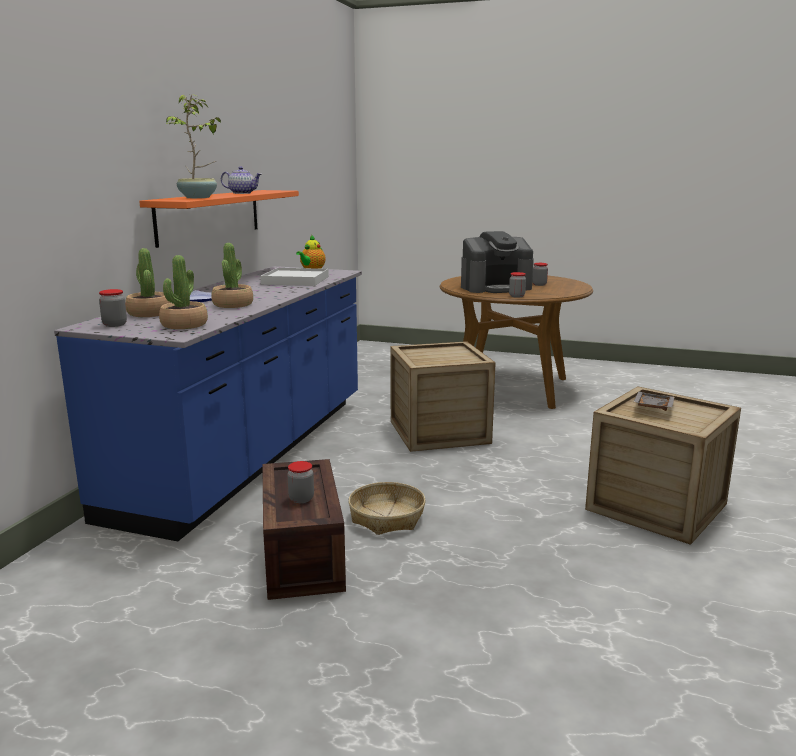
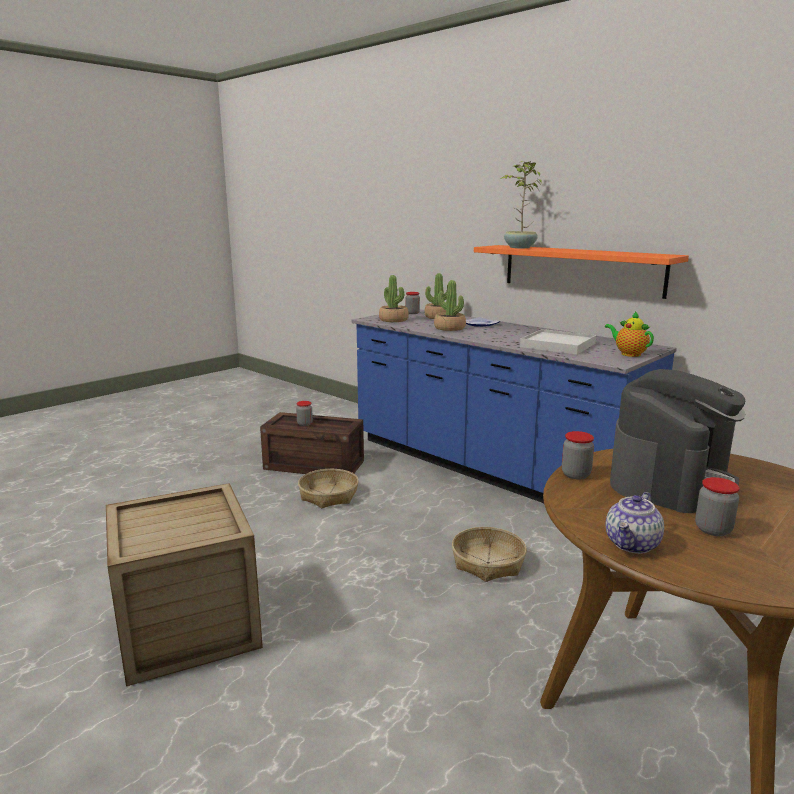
camera: 115 degrees right, 0 degrees up
(242, 193) = (593, 251): teapot -> teapot (632, 544)
(439, 432) = (488, 563): crate -> basket
(496, 288) = (670, 480): coffee machine -> coffee machine turned 150 degrees counterclockwise
(652, 408) = (197, 519): grey tray -> none

